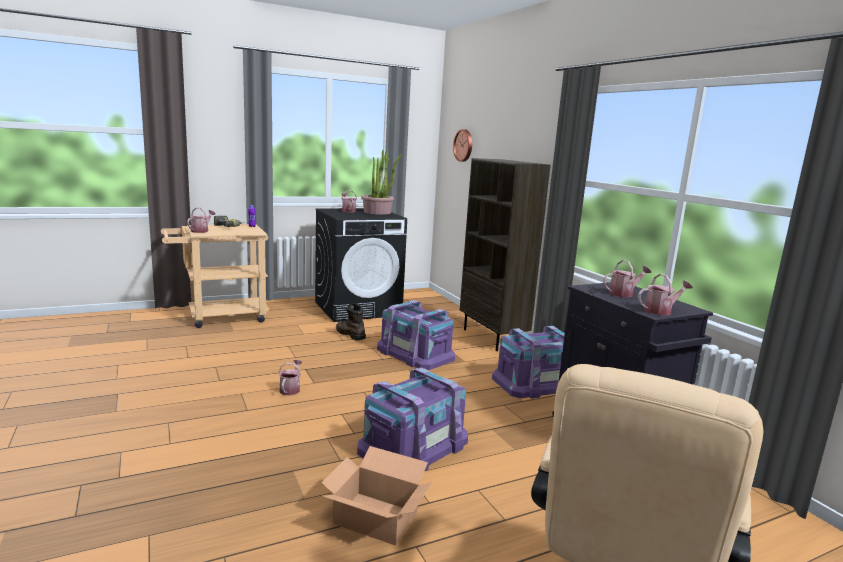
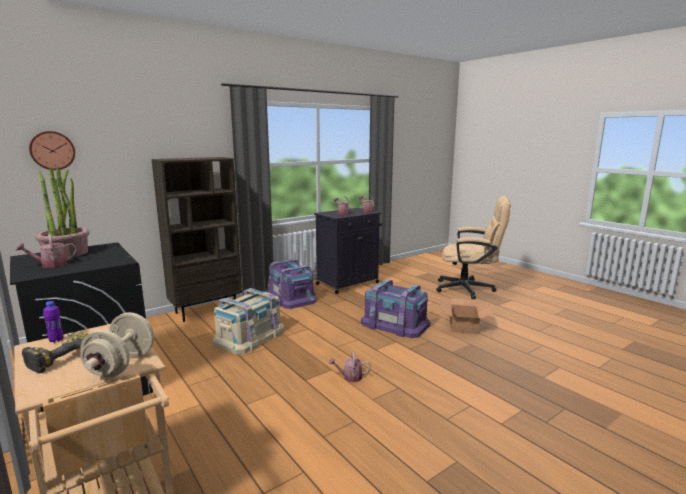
camera: 100 degrees left, 0 degrees up
(201, 231) = (122, 365): watering can -> beige dumbbell
(349, 334) = (200, 374): brown boot -> none
(414, 353) = (249, 336): purple storage box -> beige storage box

